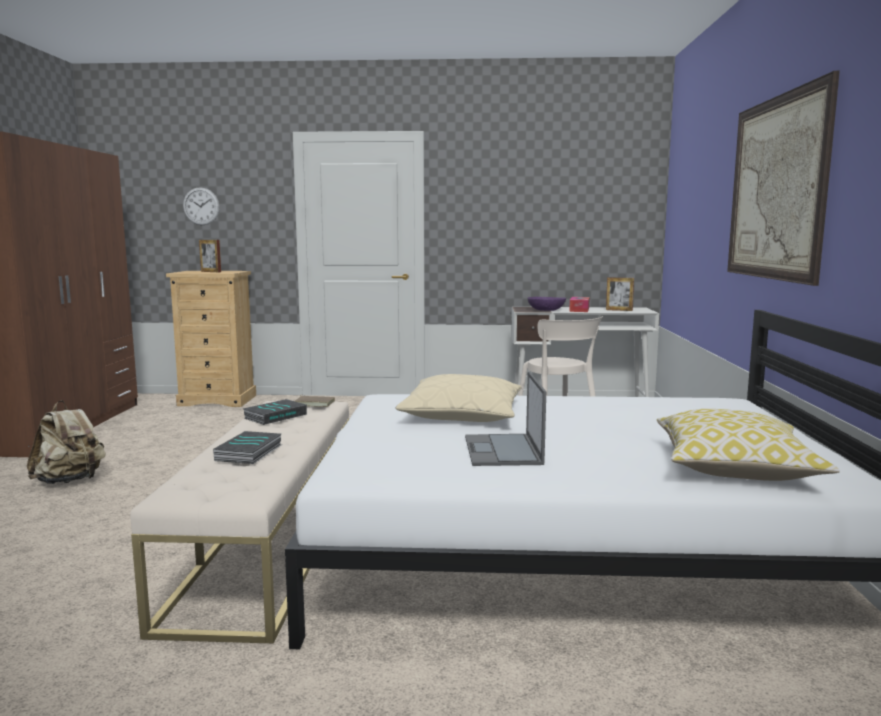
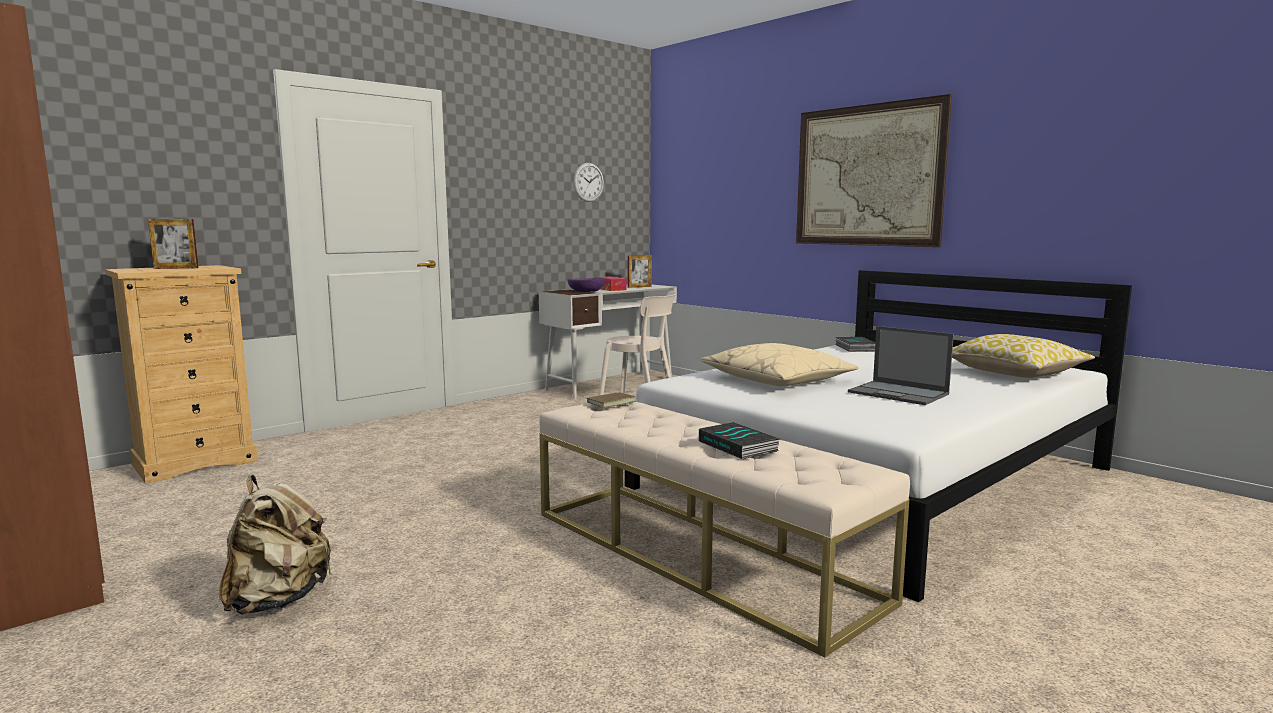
camera: 45 degrees left, 0 degrees up
(201, 206) = (124, 166): wall clock -> wall clock (588, 182)
(275, 416) = (624, 419): book -> book (854, 348)

